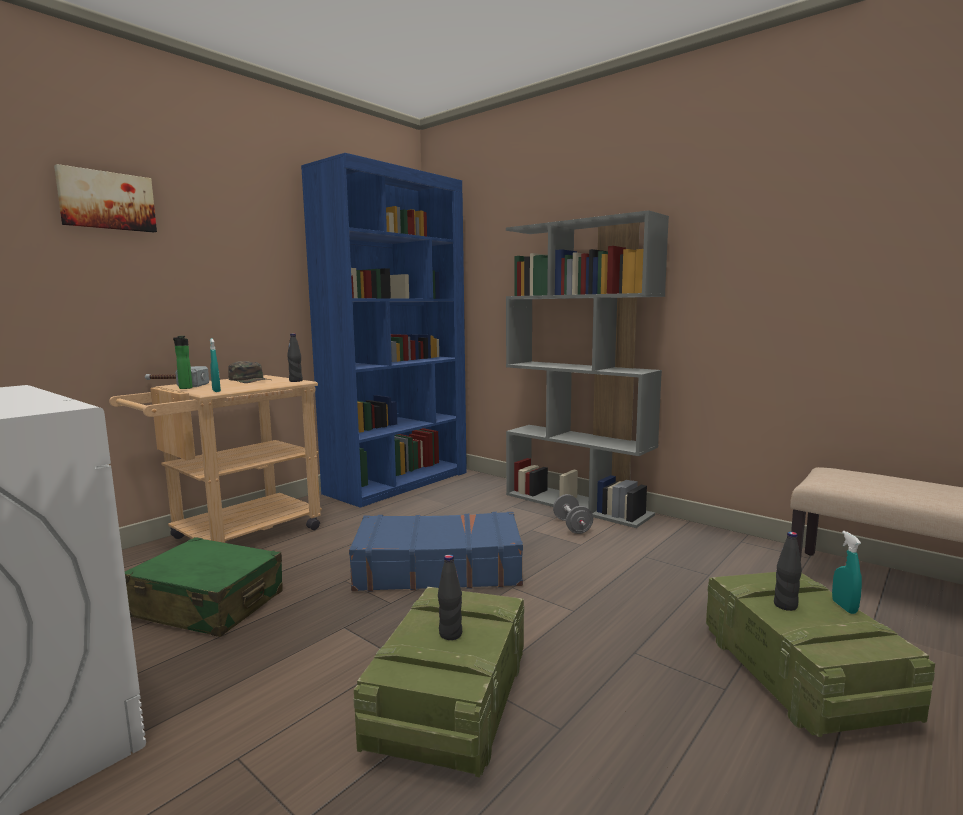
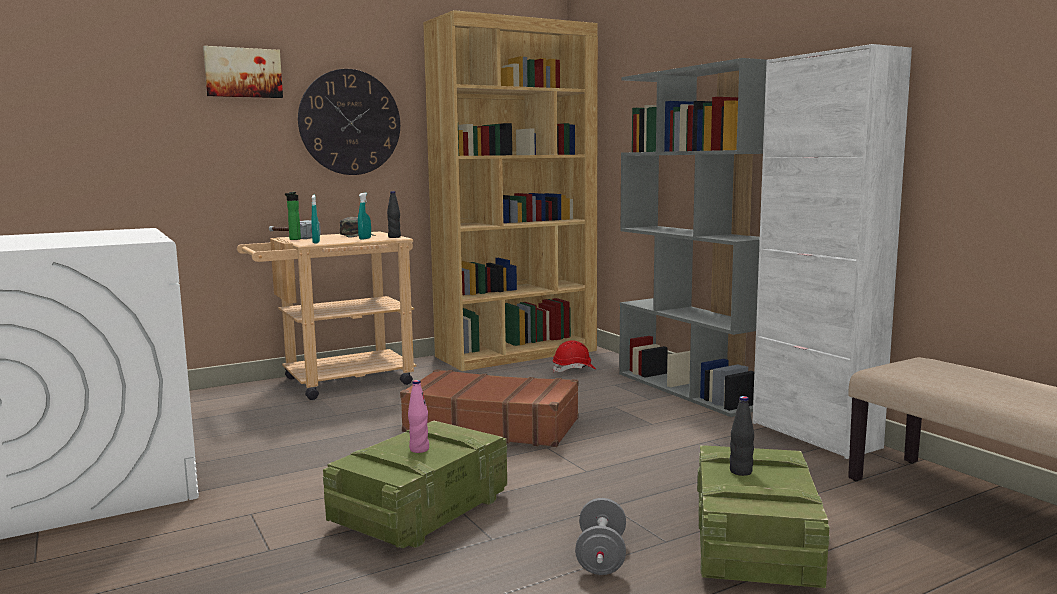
camera: 20 degrees right, 0 degrees up
(208, 605) = (285, 426): green suitcase -> none
(230, 262) = (350, 122): none -> wall clock
(398, 482) = (517, 353): blue bookcase -> brown bookcase
(438, 568) = (492, 425): blue suitcase -> brown suitcase
(450, 634) = (419, 449): black bottle -> pink bottle
(463, 494) = (574, 369): none -> red hard hat
(572, 526) = (660, 408): grey dumbbell -> grey dumbbell (601, 557)
(715, 537) = (814, 435): none -> white cabinet
(844, 607) = (801, 480): turquoise spray bottle -> turquoise spray bottle (365, 238)

